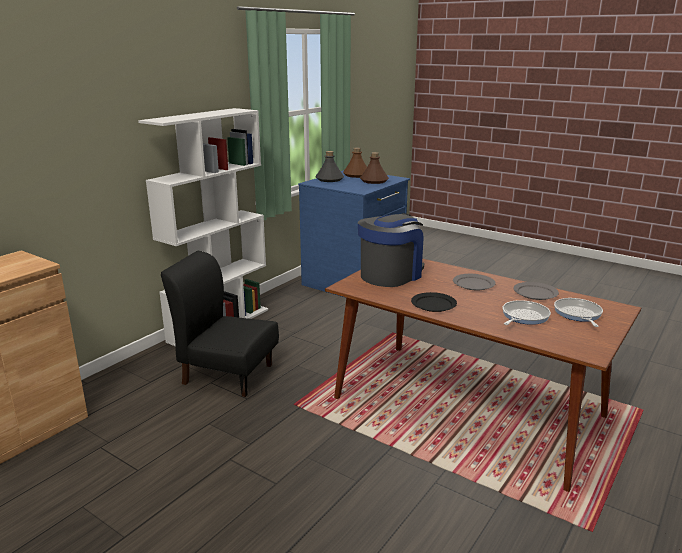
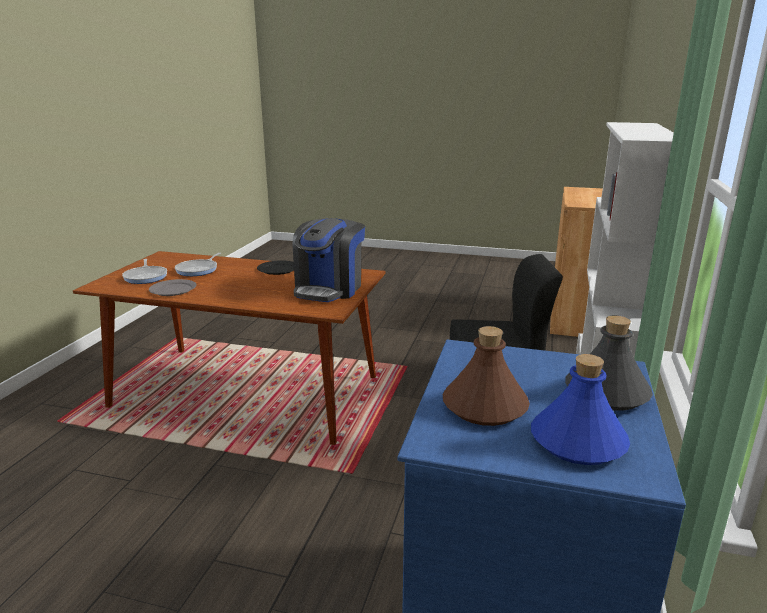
camera: 160 degrees right, 0 degrees up
(356, 175) = (578, 442): brown bottle -> blue bottle
(474, 284) = (236, 290): grey plate -> none

